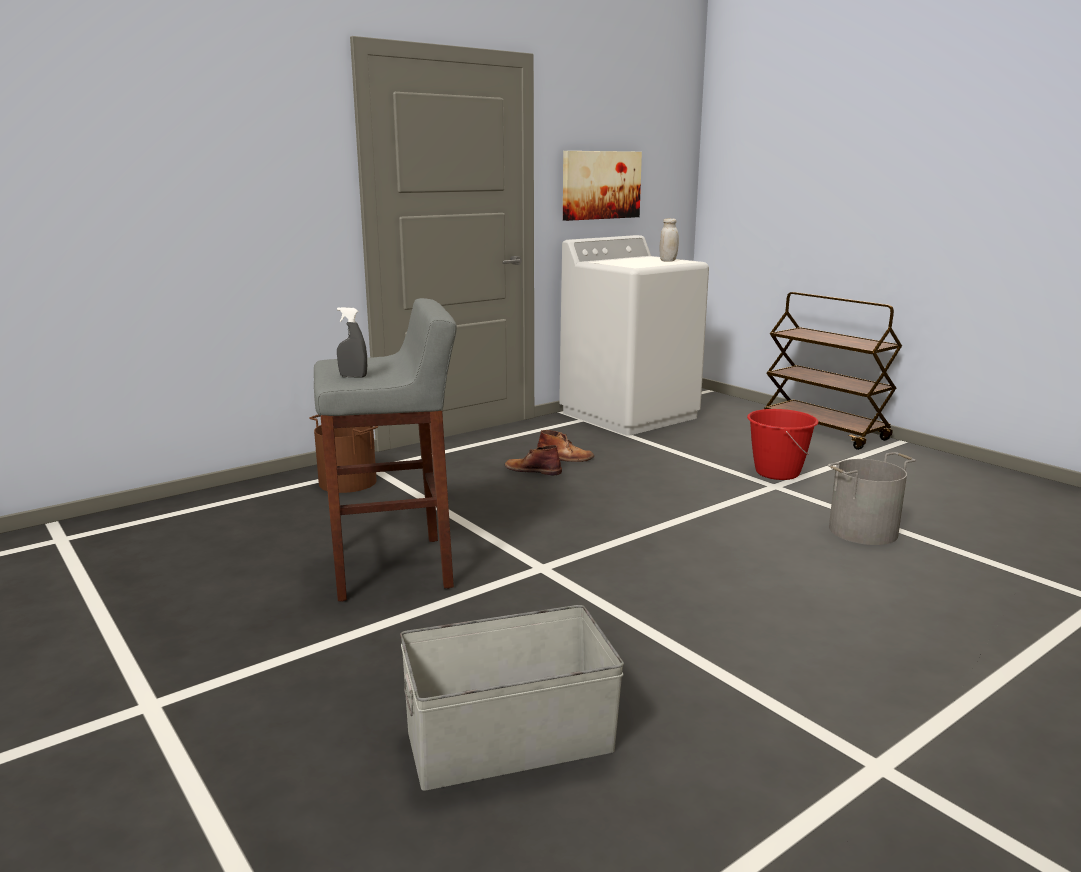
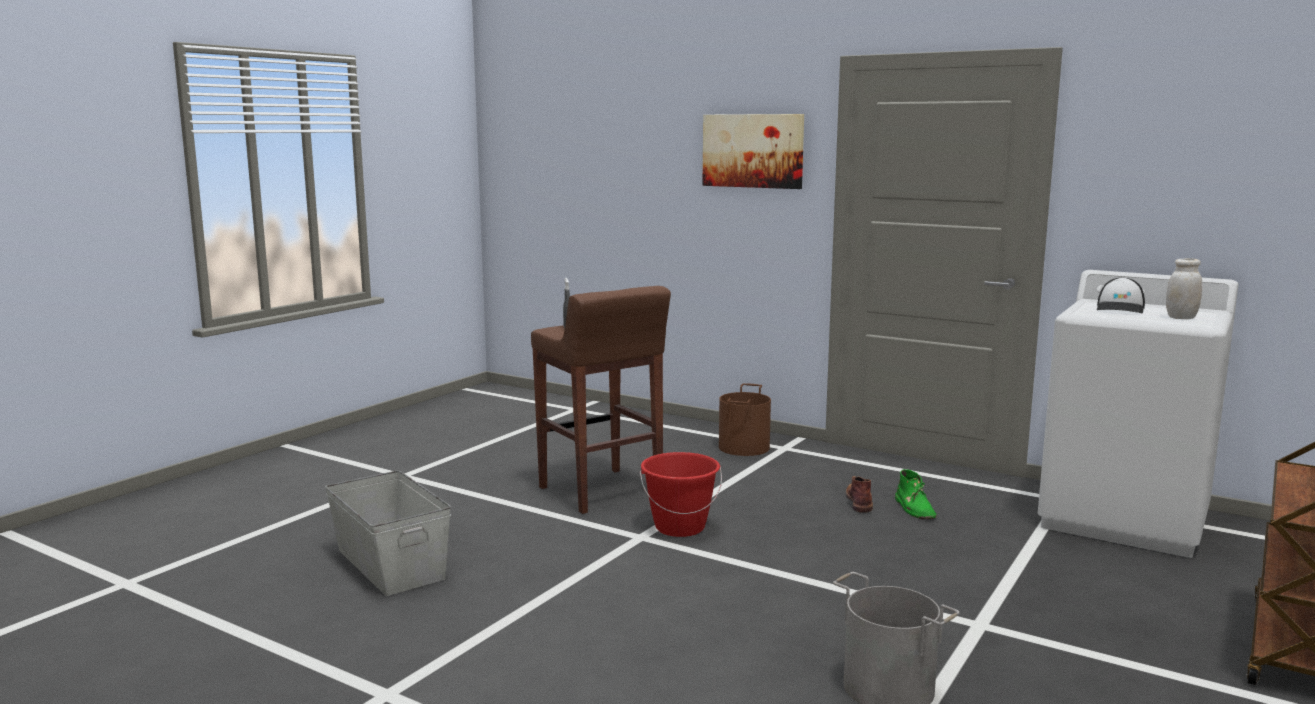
camera: 70 degrees right, 5 degrees down
(394, 568) = (601, 492): grey stool -> brown stool
(565, 458) = (914, 508): brown boot -> green boot
(600, 185) = (1170, 205): picture -> picture (753, 151)
(626, 262) = (1120, 308): none -> cap
(777, 472) = (1035, 623): red bucket -> red bucket (680, 527)

